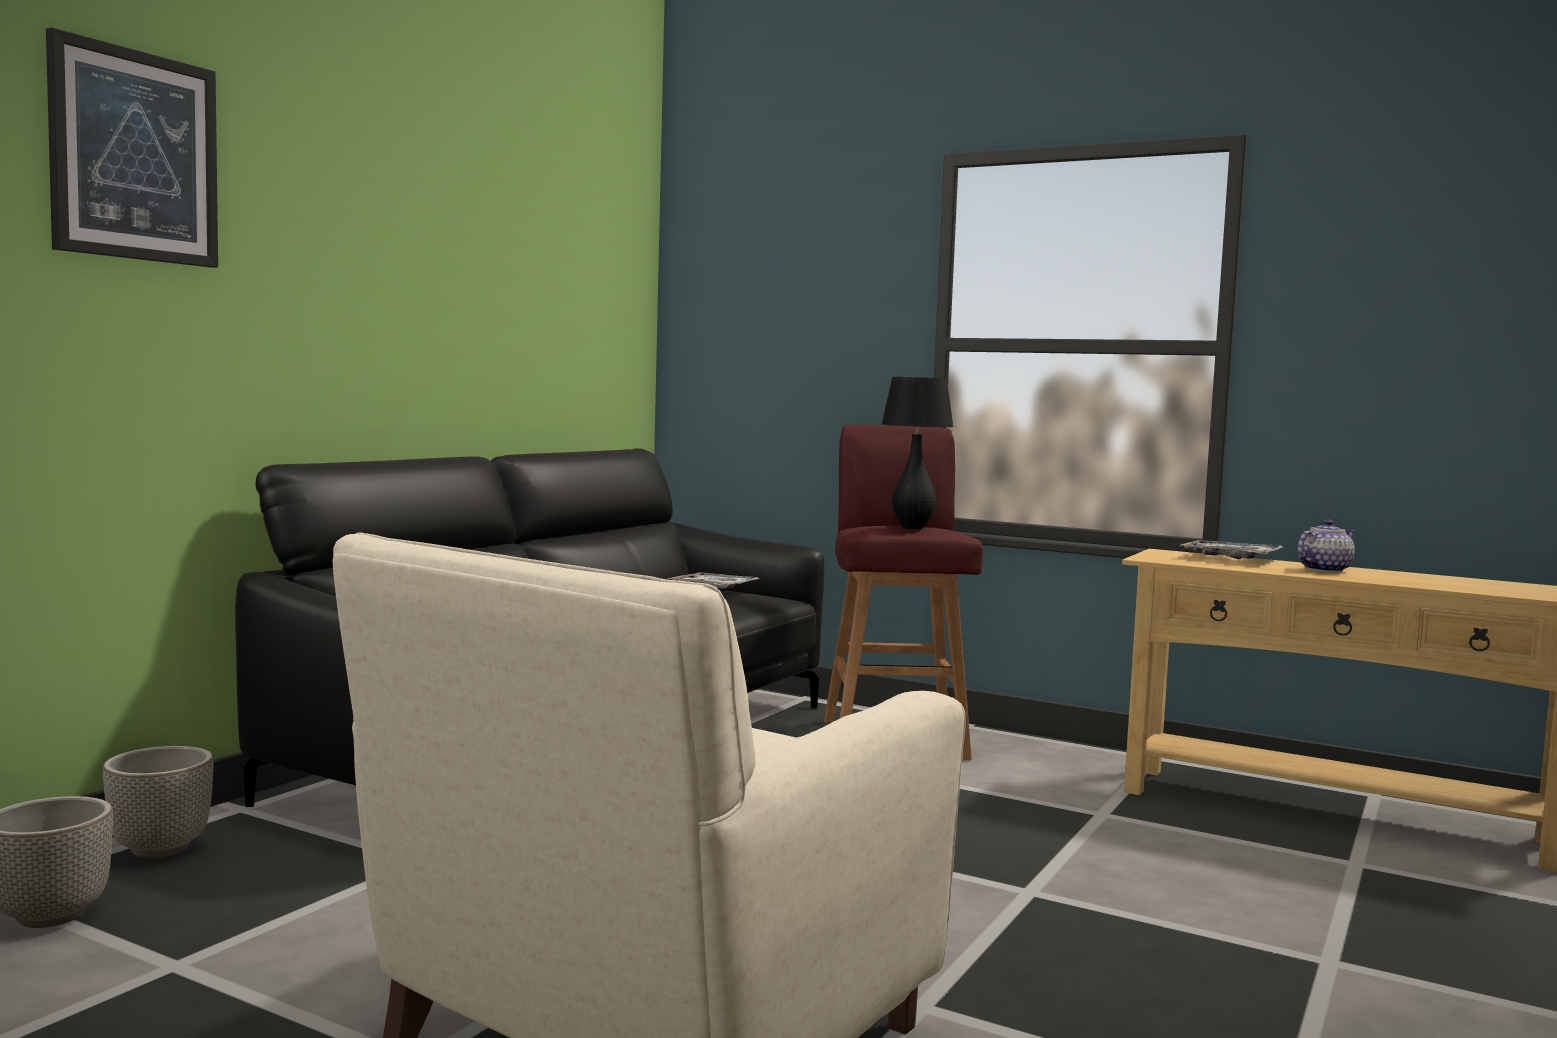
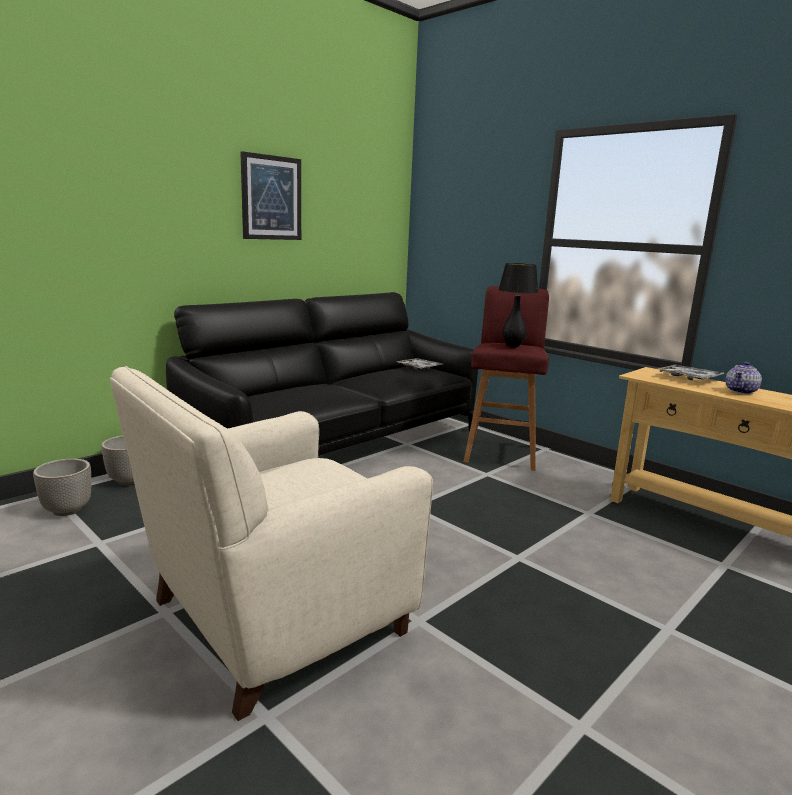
camera: 15 degrees right, 10 degrees up
(134, 156) = (104, 155): picture -> picture (271, 198)
(1323, 570) = (741, 391): teapot -> teapot turned 150 degrees clockwise

